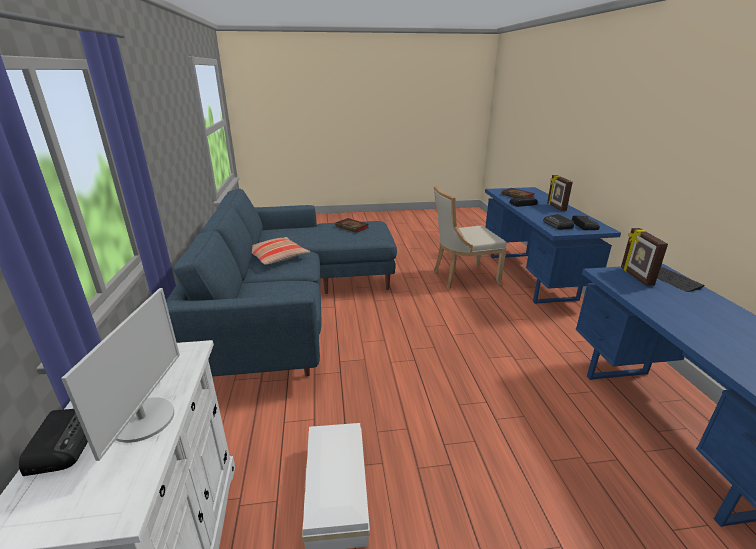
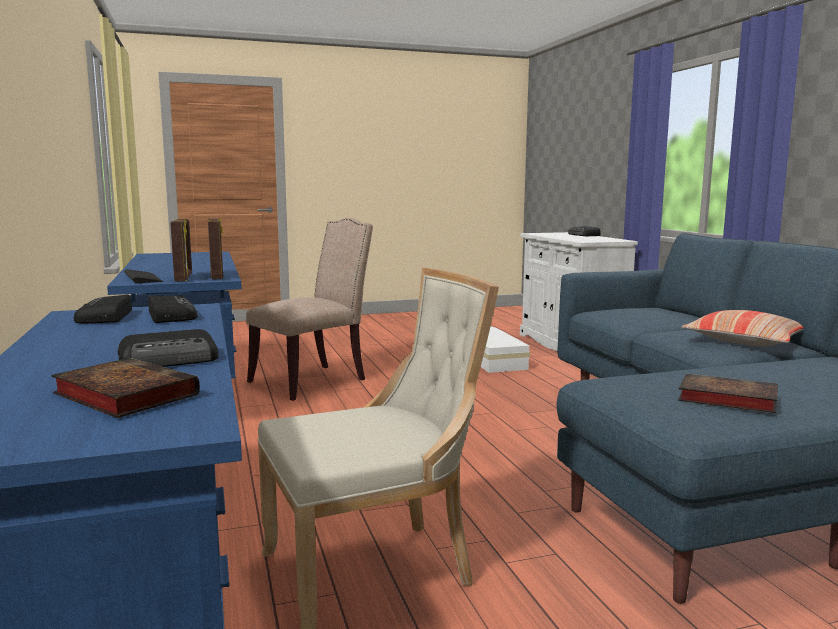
camera: 170 degrees right, 15 degrees down
(143, 419) = (562, 236): monitor -> none
(555, 207) = (66, 354): picture frame -> picture frame (217, 276)
(557, 444) = (313, 380): none -> beige chair

